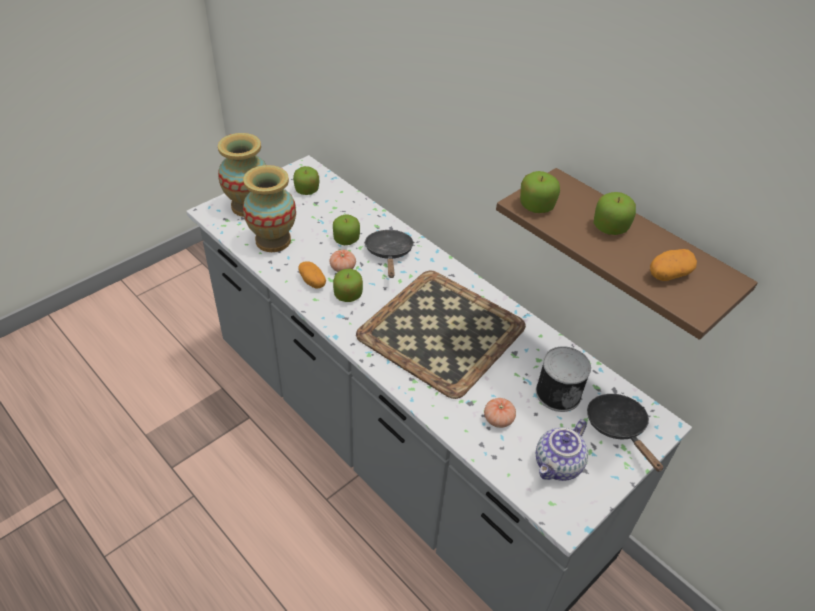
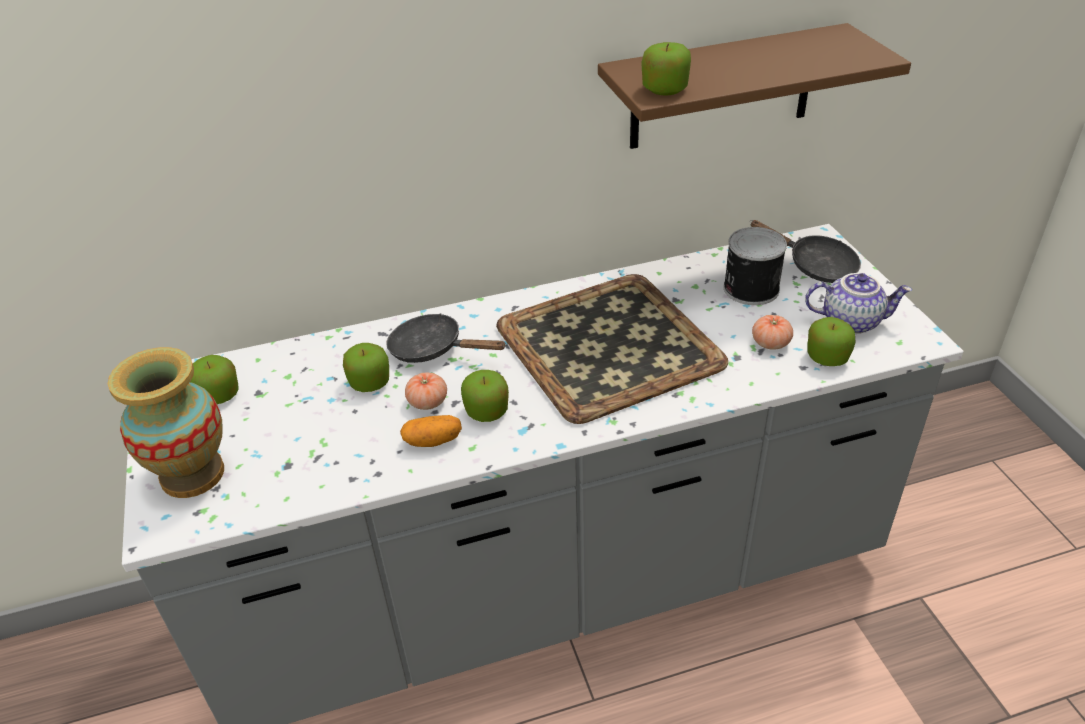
camera: 60 degrees left, 5 degrees down
(273, 240) = (306, 463): vase -> none
(558, 466) = (851, 321): teapot -> teapot turned 60 degrees counterclockwise
(610, 227) = (728, 62): apple -> apple (827, 357)
(618, 428) = (815, 266): black frying pan -> black frying pan turned 150 degrees counterclockwise
(668, 274) = (820, 54): potato -> none

